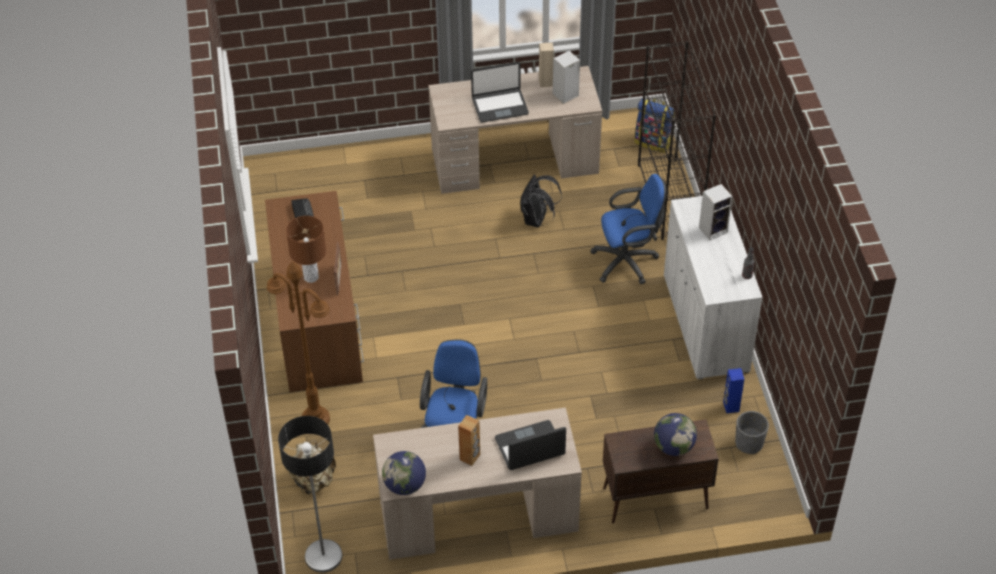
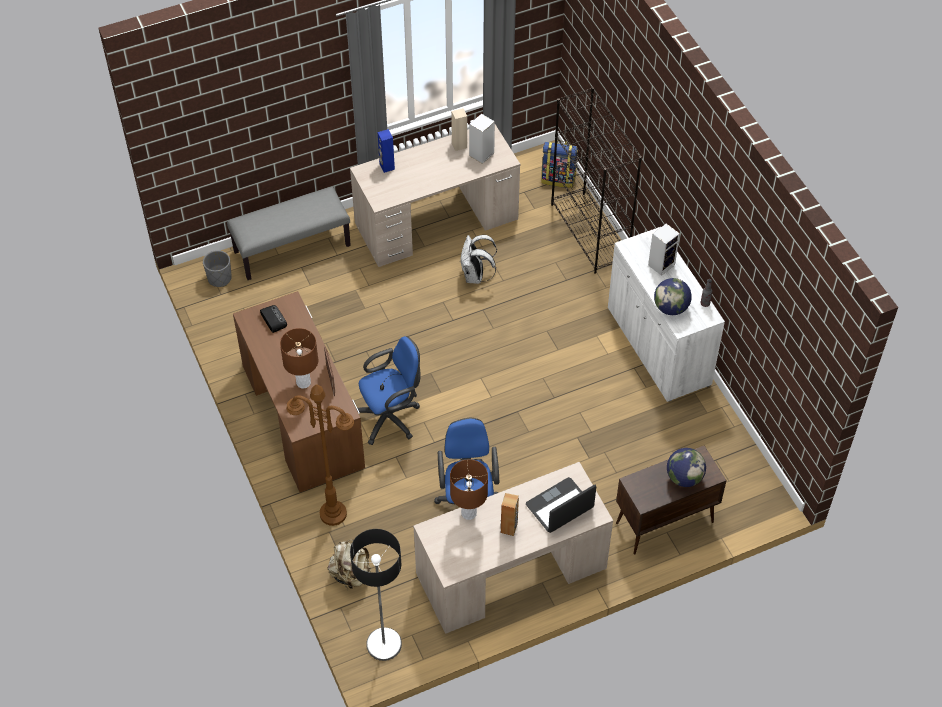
camera: 15 degrees left, 5 degrees up
(361, 160) = (292, 248): none -> grey bench
(405, 485) = (459, 568): globe -> globe (671, 308)
(433, 434) = (468, 513): none -> brown table lamp
(499, 106) = (424, 176): laptop -> none
(537, 220) = (475, 276): black backpack -> white backpack
(628, 262) = (571, 301): blue office chair -> blue office chair (391, 417)
(730, 406) = (704, 421): blue speaker -> blue speaker (386, 166)
(749, 443) = (730, 452): grey planter -> grey planter (219, 278)

